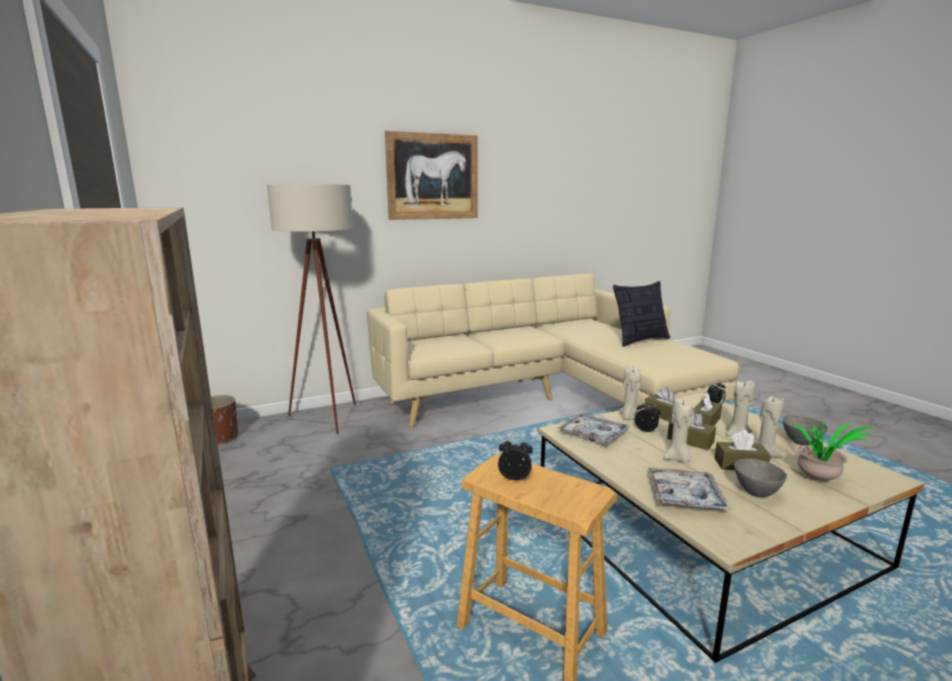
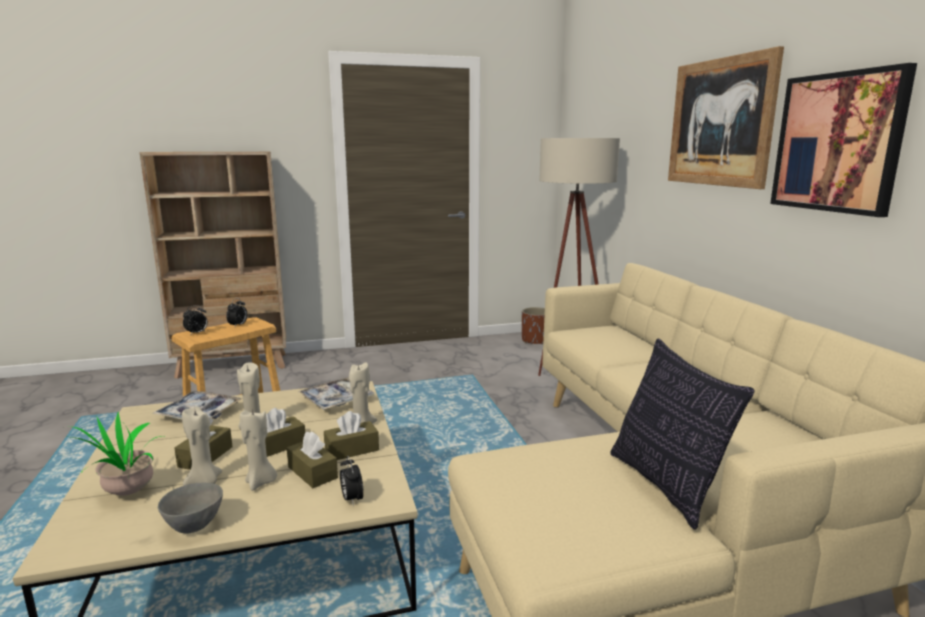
camera: 100 degrees right, 0 degrees up
(515, 191) = (838, 142): none -> picture
(646, 430) = (322, 428): alarm clock -> alarm clock (197, 333)
(755, 493) = (161, 446): grey bowl -> none

